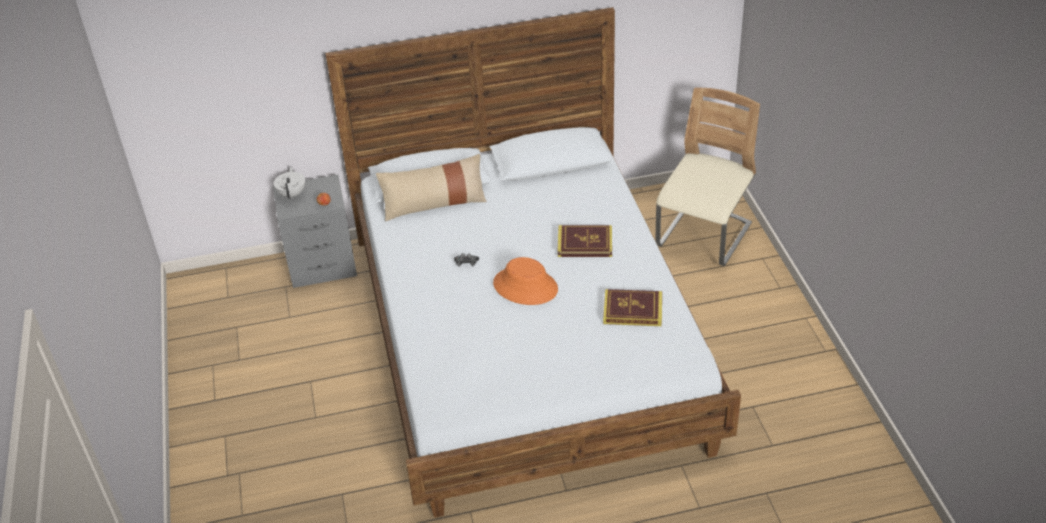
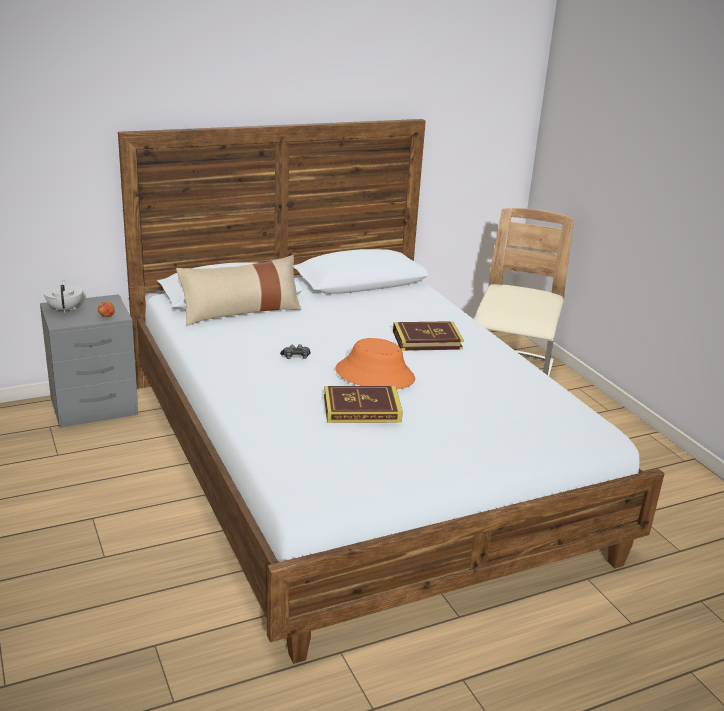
camera: 15 degrees left, 15 degrees down
(632, 311) = (510, 392): book -> book (362, 409)

